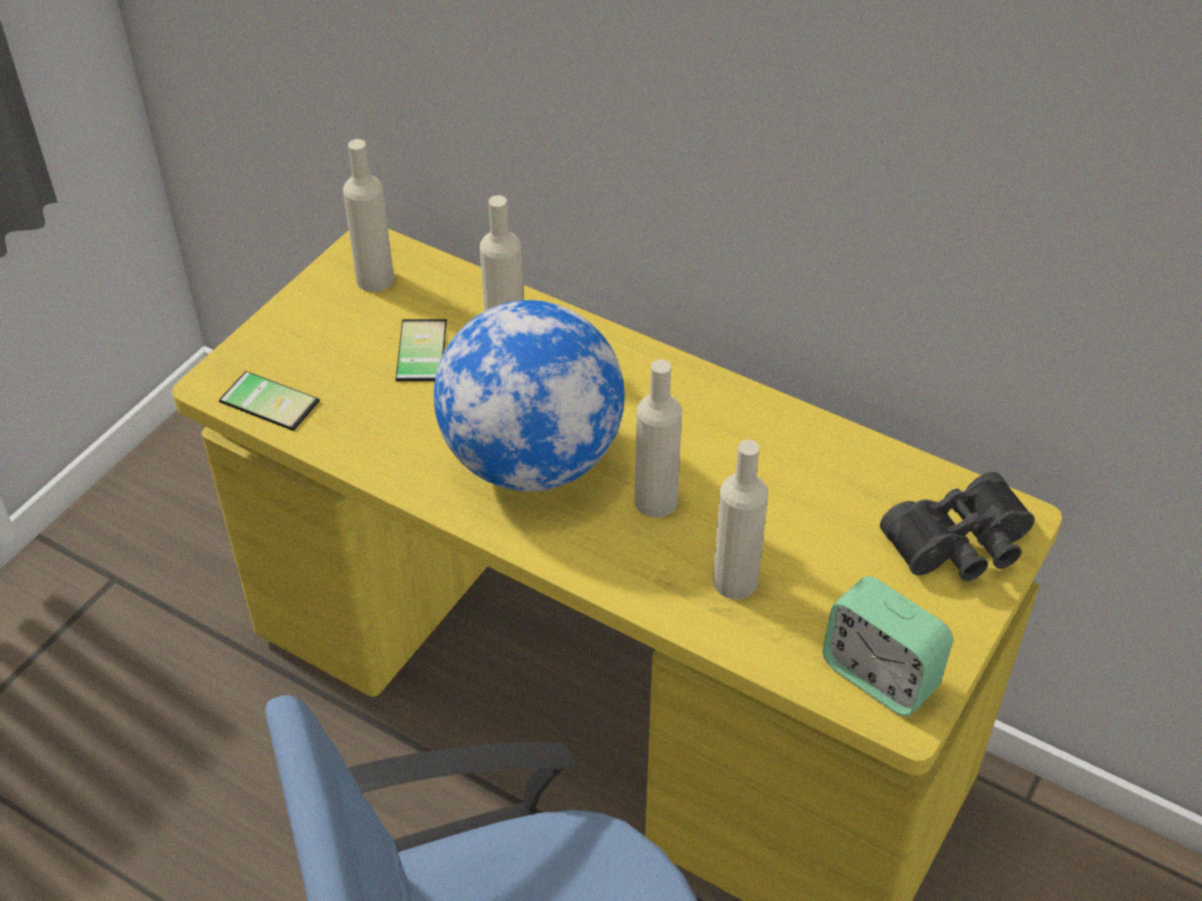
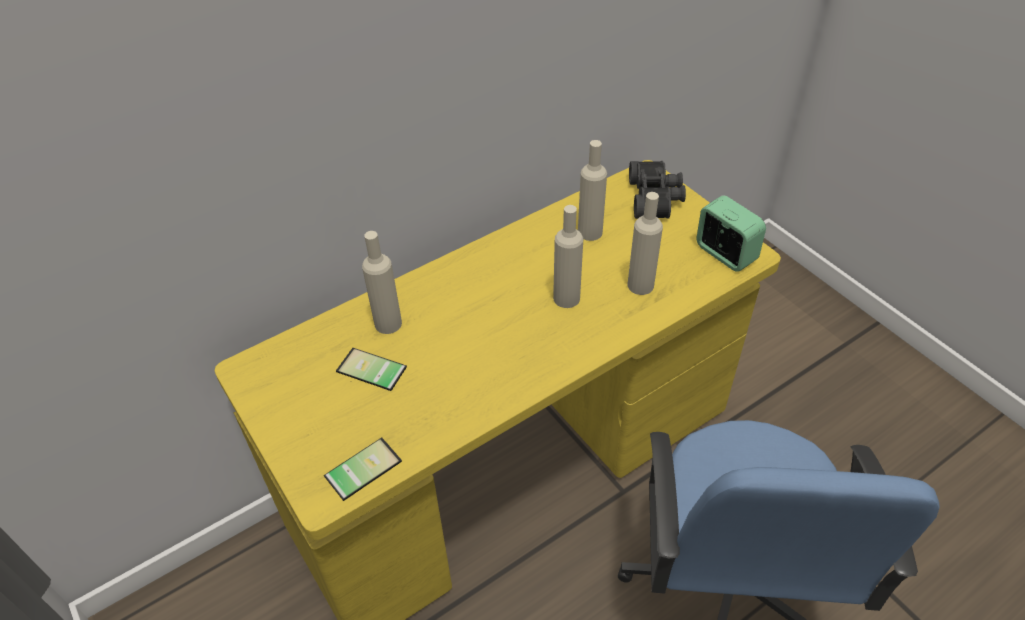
camera: 65 degrees left, 0 degrees up
(375, 279) = (282, 375): beige bottle -> beige bottle (590, 232)
(532, 460) = (503, 342): globe -> none
(879, 676) = (725, 254): alarm clock -> alarm clock turned 105 degrees counterclockwise

